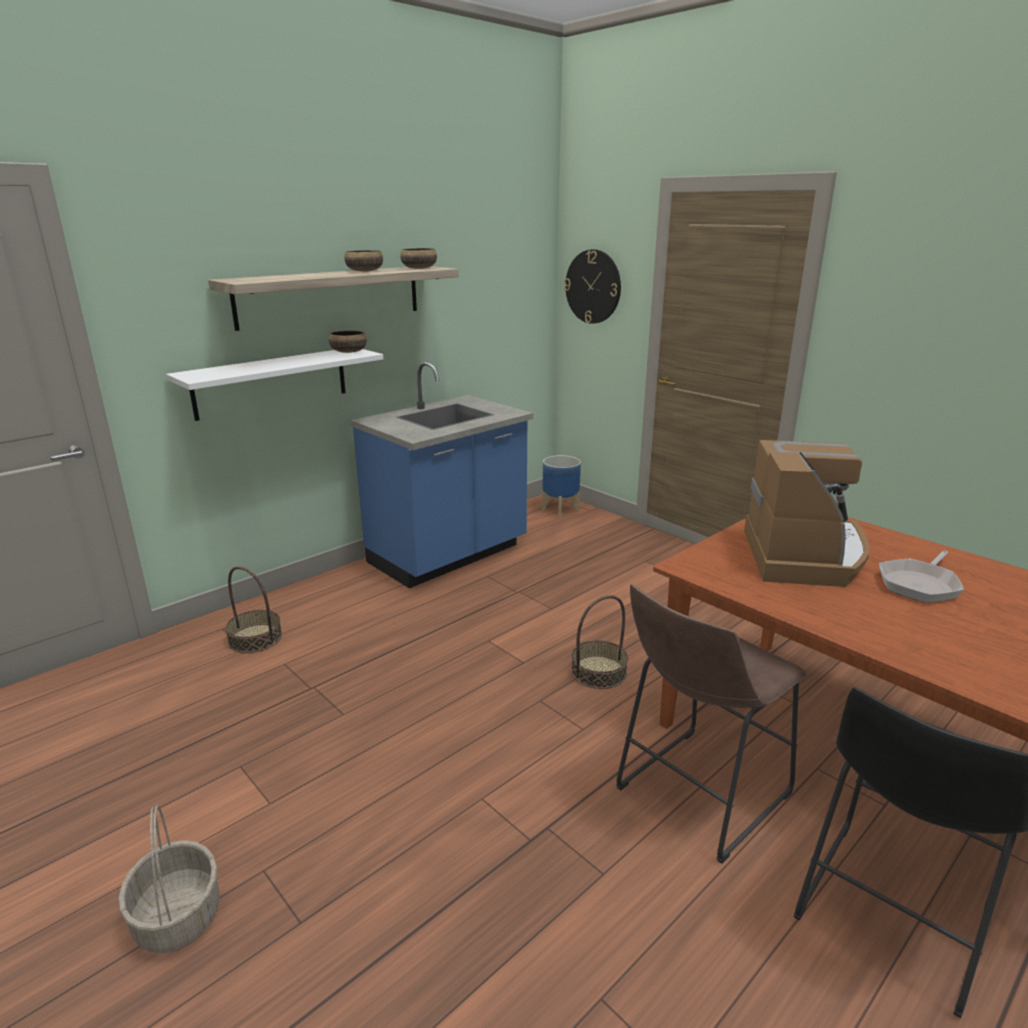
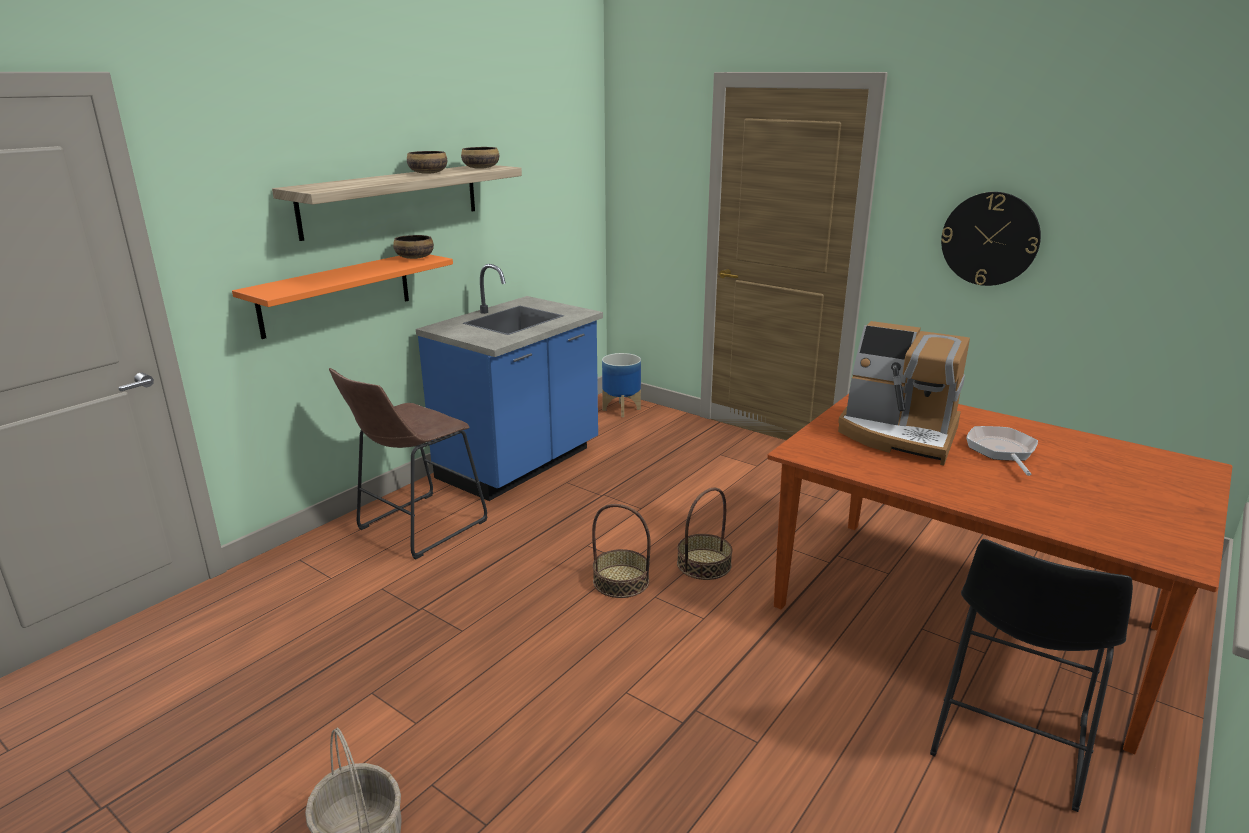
camera: 10 degrees left, 0 degrees up
(255, 638) = (341, 566): basket -> basket (621, 581)
(271, 382) = (336, 294): white shelf -> orange shelf
(593, 286) = (645, 180): wall clock -> wall clock (989, 239)
(696, 795) = (822, 664): brown stool -> brown stool (416, 527)
(805, 556) = (898, 434): coffee machine -> coffee machine turned 120 degrees clockwise
(920, 584) = (1001, 451): frying pan -> frying pan turned 150 degrees clockwise

